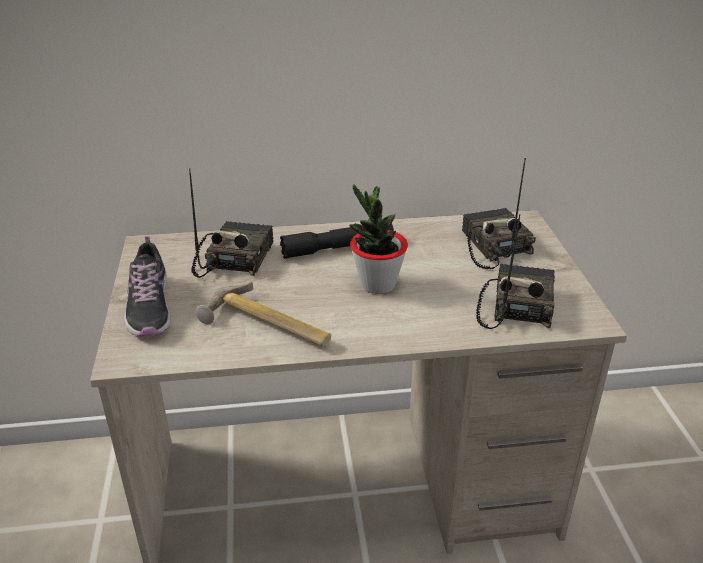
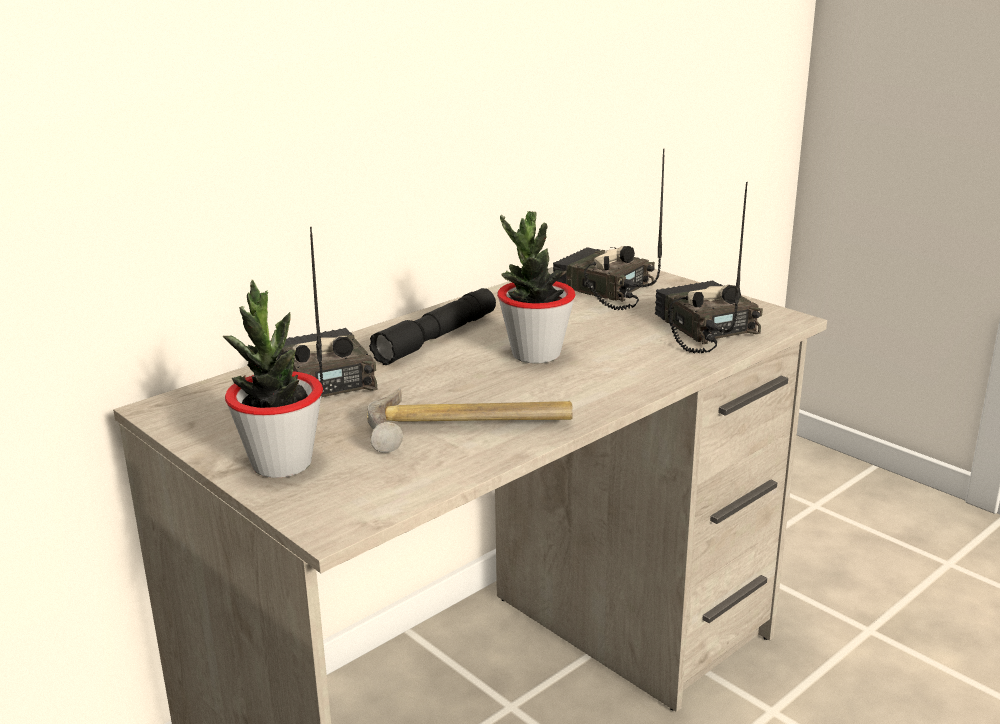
camera: 35 degrees left, 10 degrees down
(149, 307) = (281, 463): shoe -> potted plant

